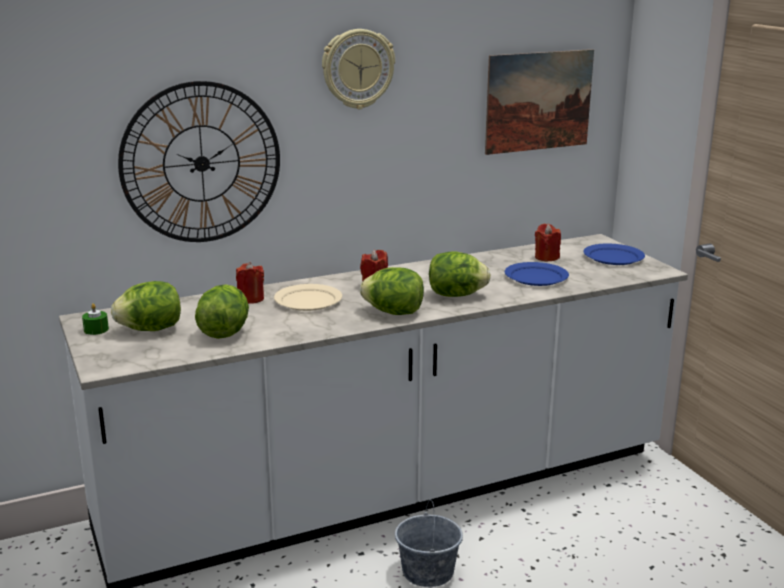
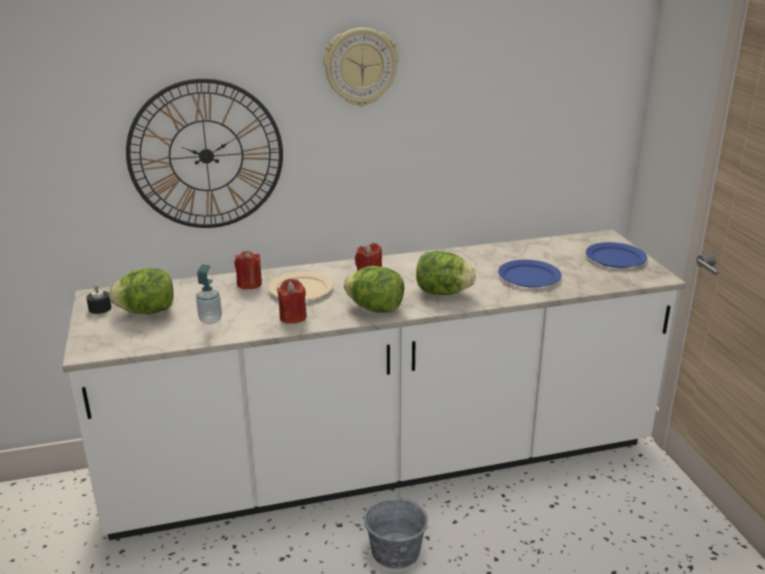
camera: 10 degrees right, 5 degrees up
(96, 329) = (100, 308): green candle -> black candle
(224, 332) = (210, 320): lettuce -> soap dispenser
(538, 101) = (550, 99): picture -> none
(546, 257) = (548, 254): red candle -> red candle (293, 317)

